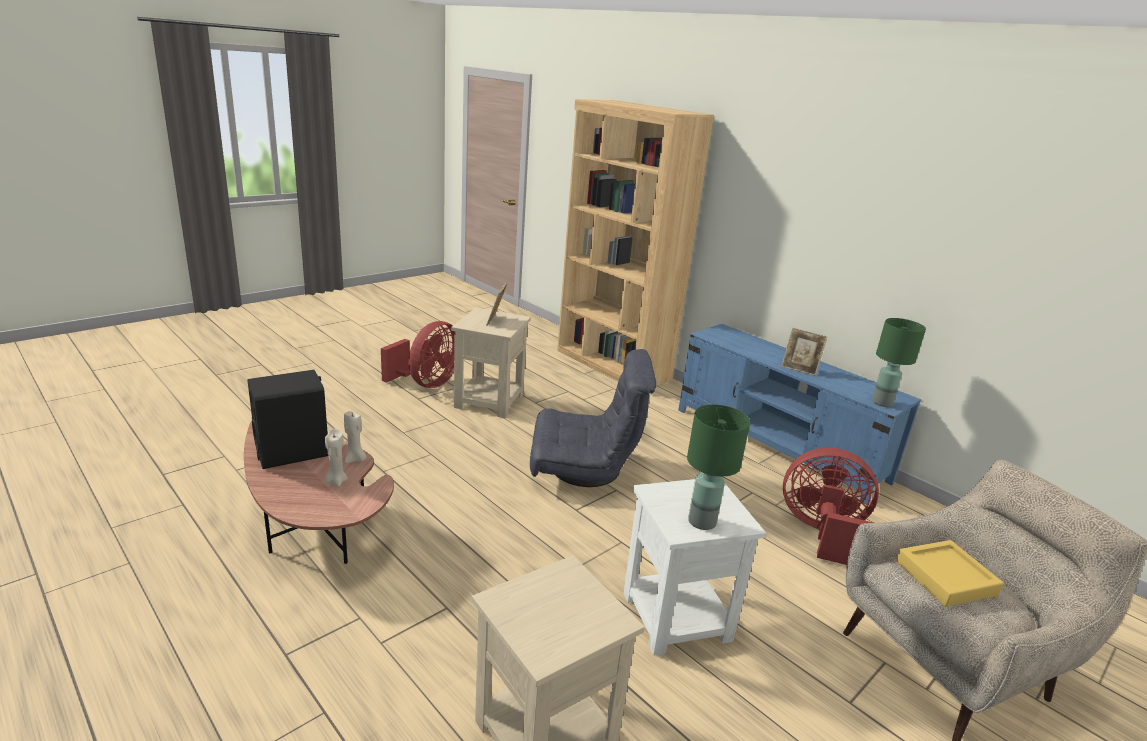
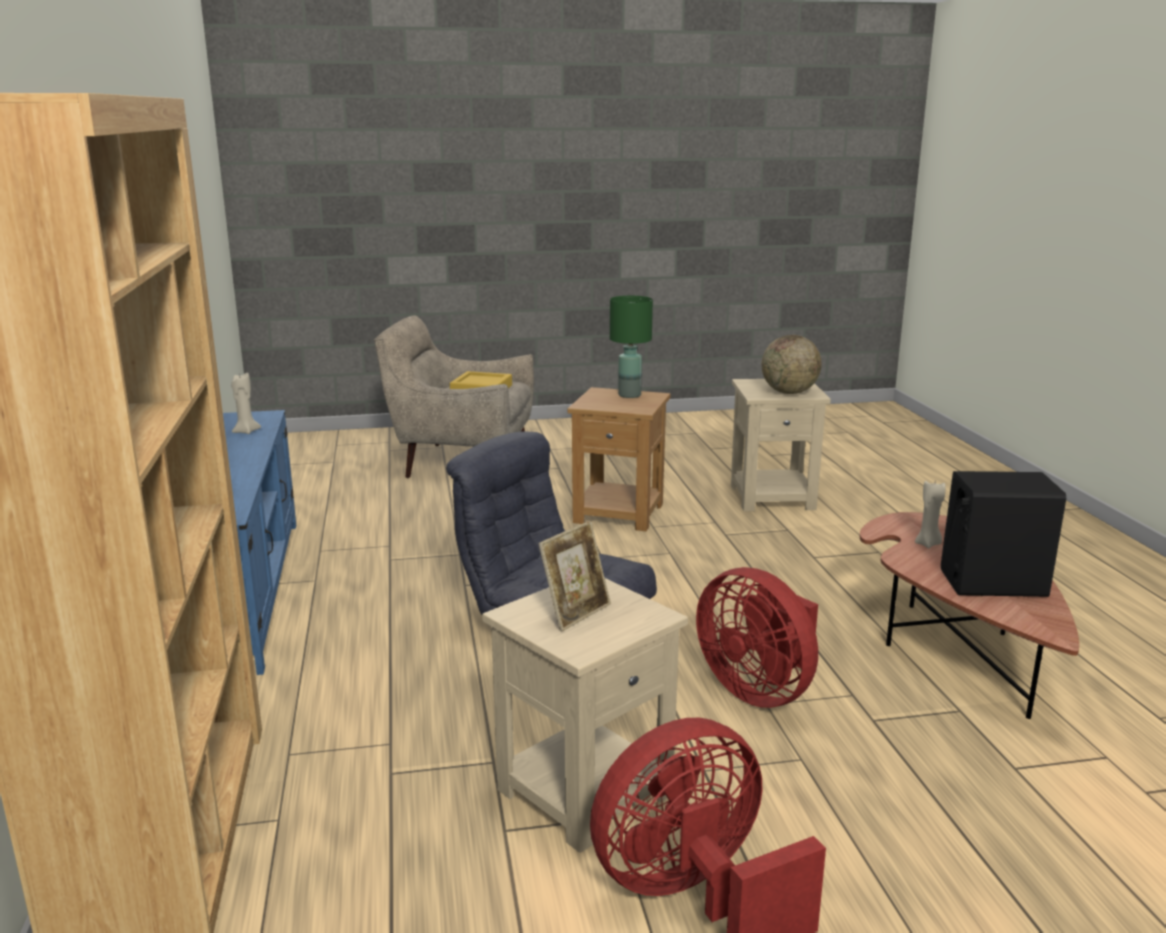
camera: 145 degrees left, 5 degrees down
(355, 459) = (904, 560): beige candle -> beige candle (246, 431)
(534, 596) = (789, 392): none -> globe
(675, 617) = (620, 513): white side table -> brown side table
(799, 369) = (242, 454): picture frame -> none
(823, 534) = (394, 520): red fan -> red fan (758, 690)
(881, 402) = (259, 417): green table lamp -> none

